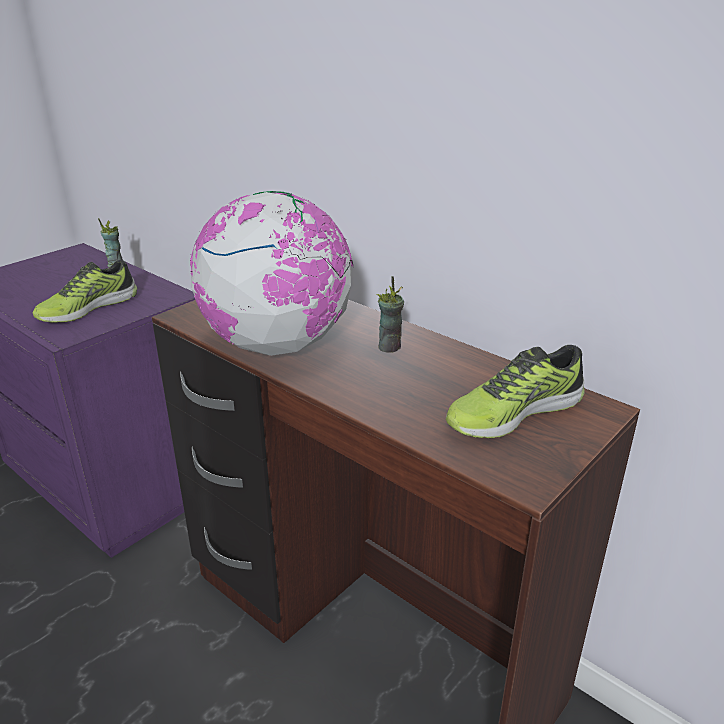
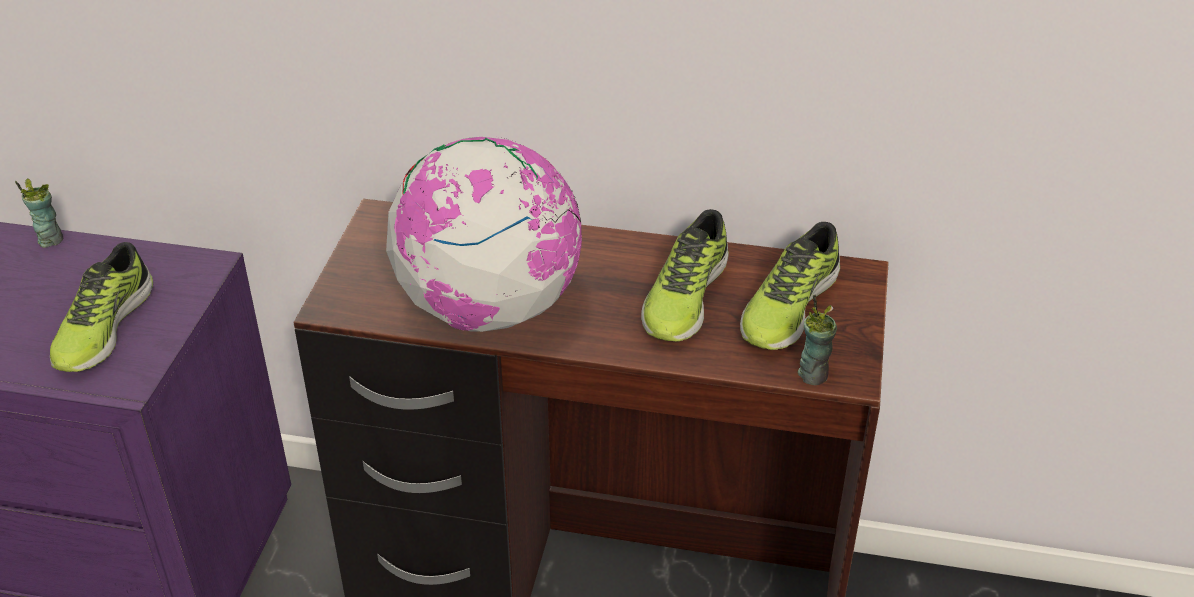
camera: 30 degrees left, 10 degrees up
(390, 347) = (610, 268): cup -> cup (813, 374)
(429, 380) = (683, 297): none -> shoe

